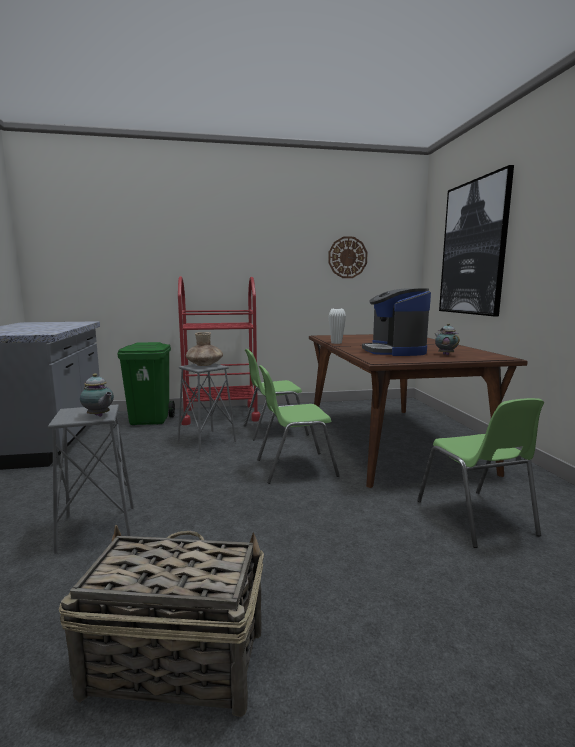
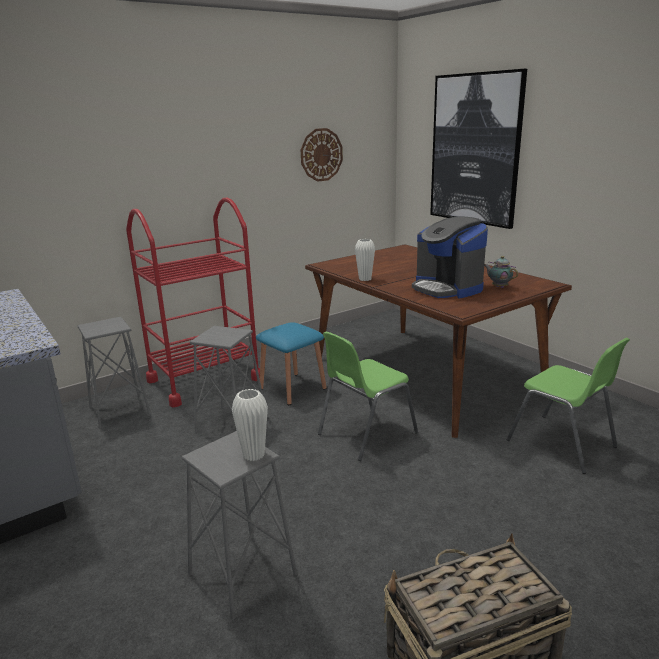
camera: 25 degrees left, 10 degrees up
(99, 416) = (254, 455): teapot -> white vase
(150, 420) = (120, 410): green trash can -> grey stool
(204, 365) = (220, 333): brown vase -> none
(273, 430) = (292, 388): green chair -> blue stool

